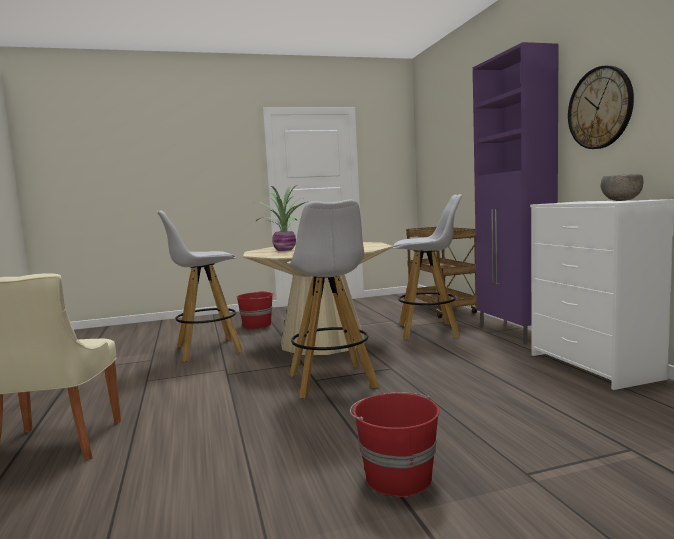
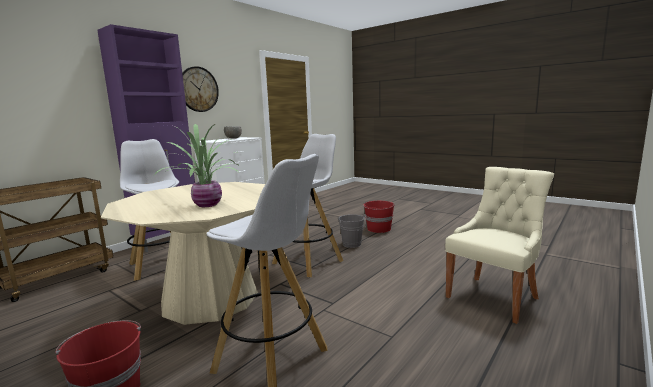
camera: 125 degrees left, 5 degrees up
(346, 420) = (352, 245): none -> grey bucket

